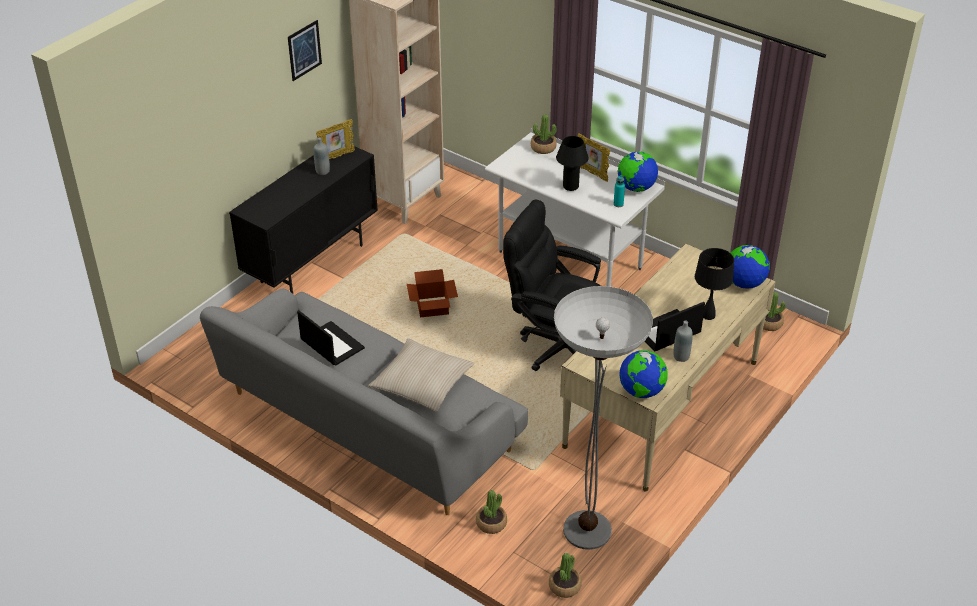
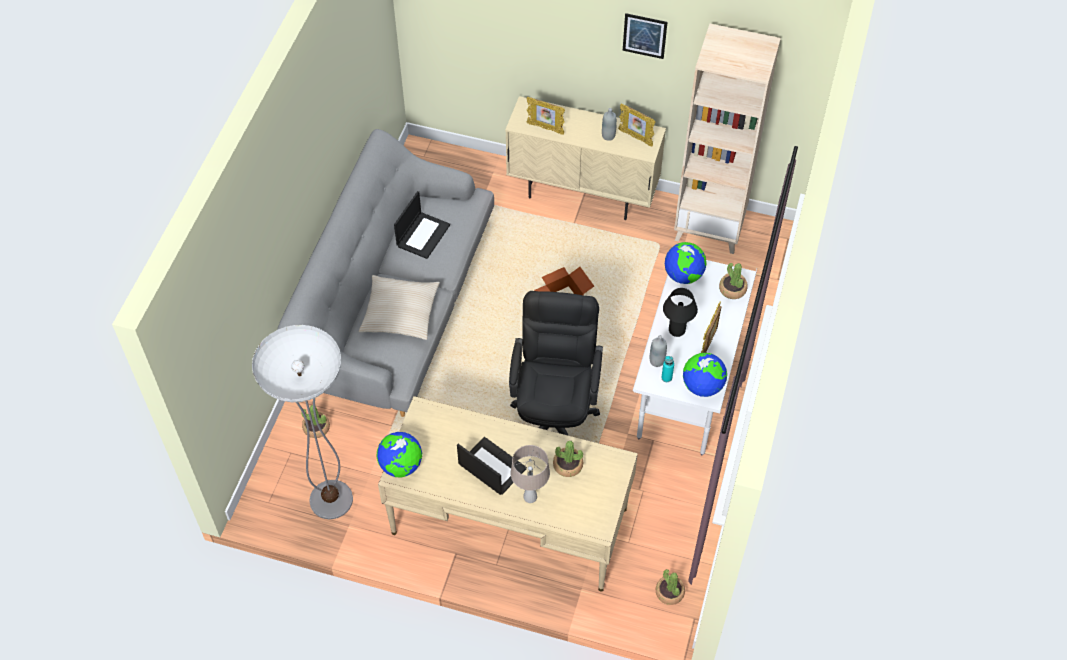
camera: 70 degrees right, 15 degrees up
(284, 205) = (545, 128): none -> picture frame
(312, 263) = (583, 194): black cabinet -> beige cabinet
(565, 586) = (265, 499): potted plant -> potted plant (568, 465)
(681, 356) = (460, 486): grey bottle -> grey bottle (657, 361)
(708, 315) = (530, 496): black table lamp -> beige table lamp
(744, 283) = (594, 519): globe -> globe (683, 275)

